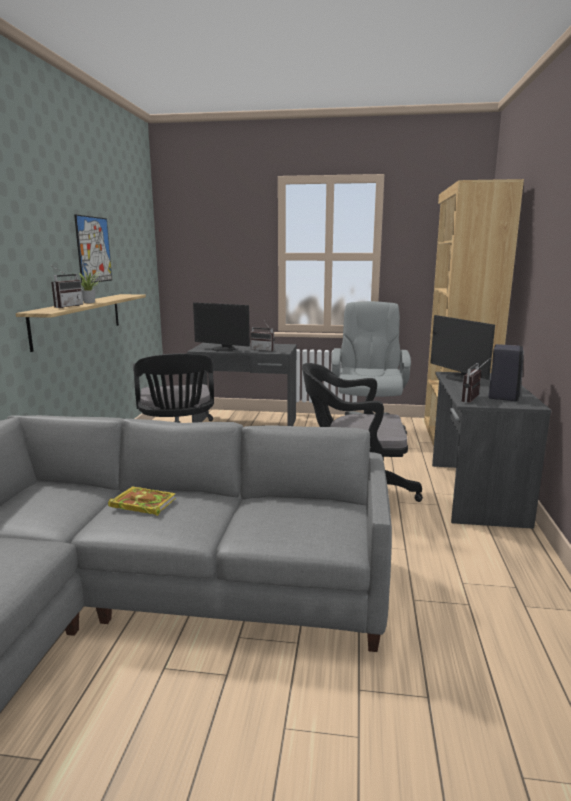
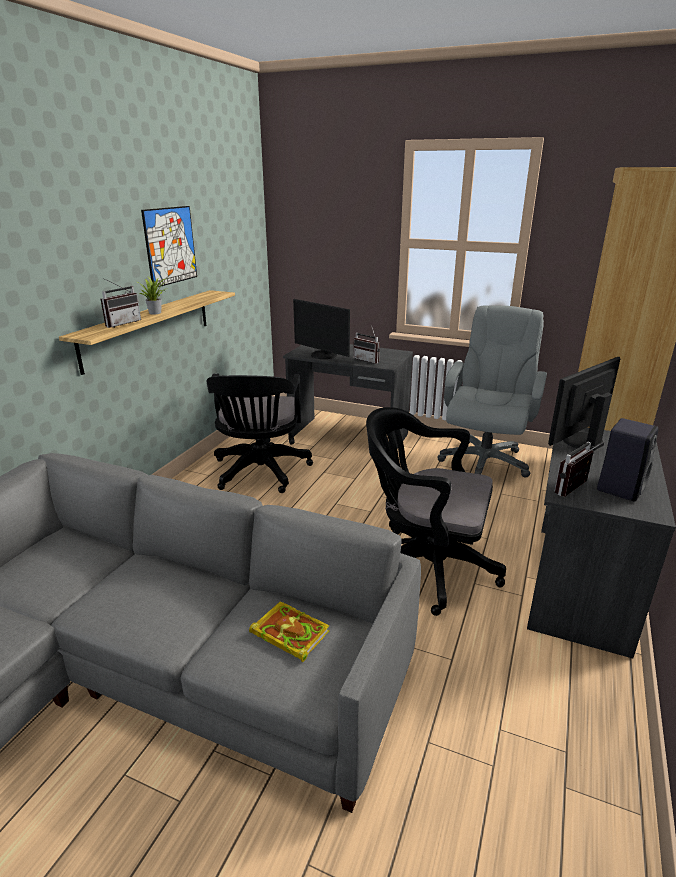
camera: 15 degrees right, 10 degrees up
(141, 504) = (138, 583): book -> book (288, 633)
(459, 378) = (581, 441): monitor -> monitor turned 60 degrees clockwise

